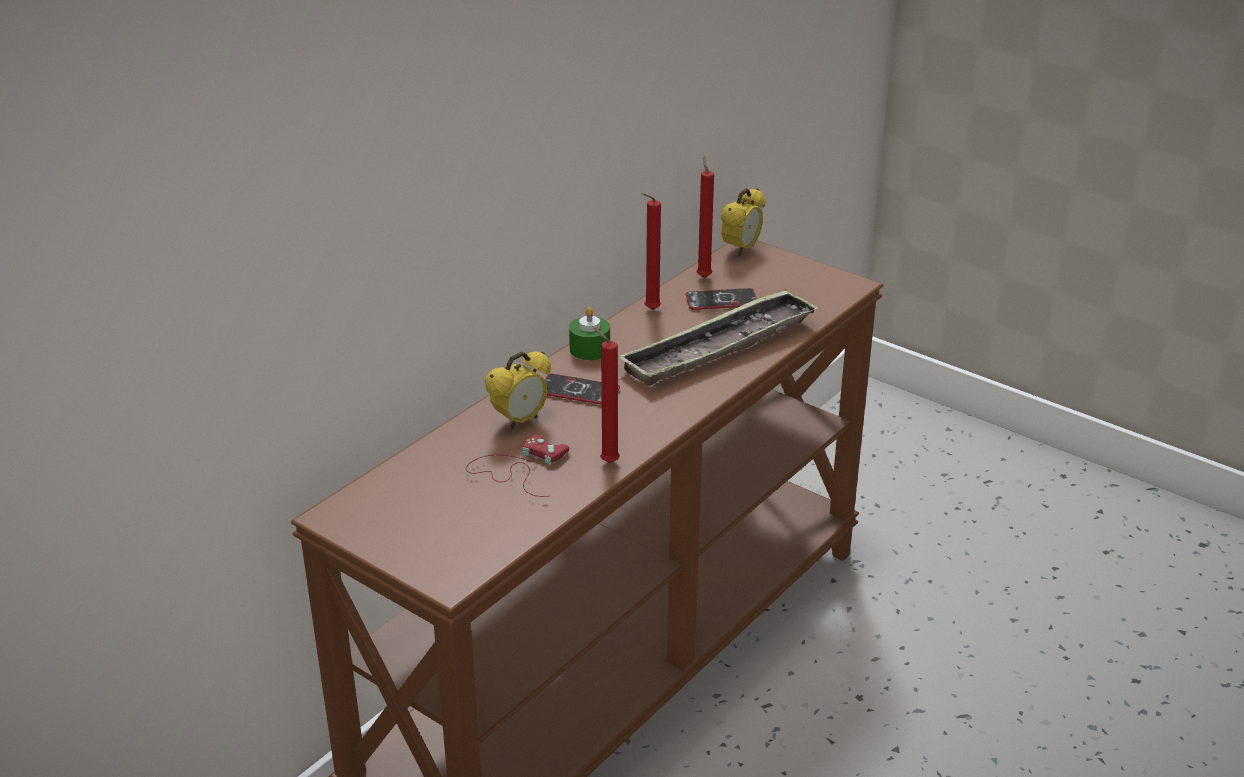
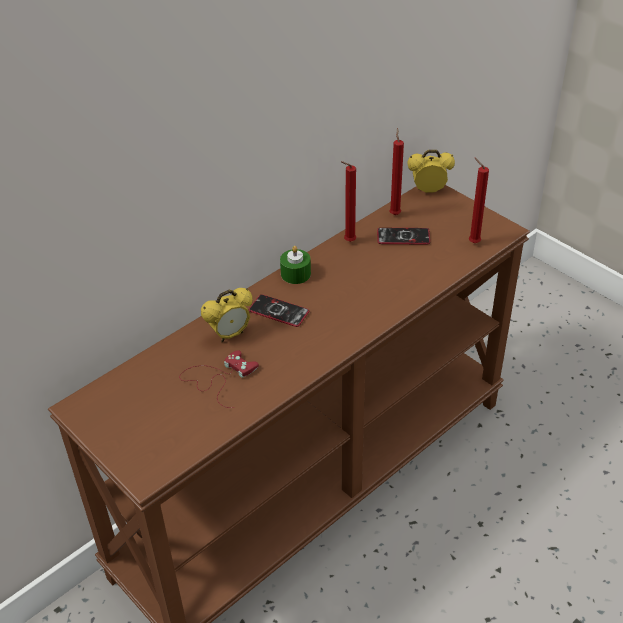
camera: 10 degrees right, 10 degrees up
(607, 462) = (284, 378): red candle -> red candle (472, 242)
(719, 347) = (391, 280): tray -> none
(741, 250) = (428, 191): alarm clock -> alarm clock turned 135 degrees counterclockwise

